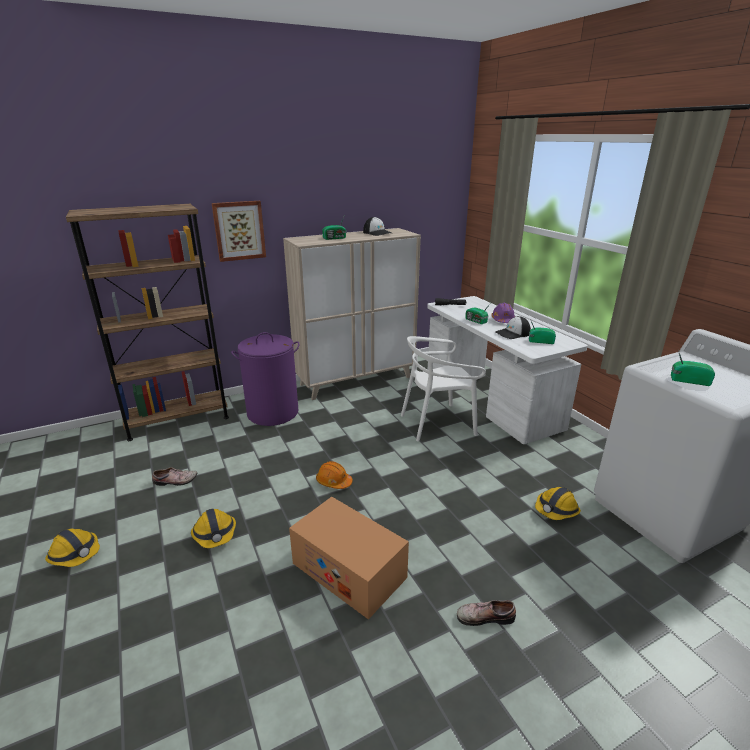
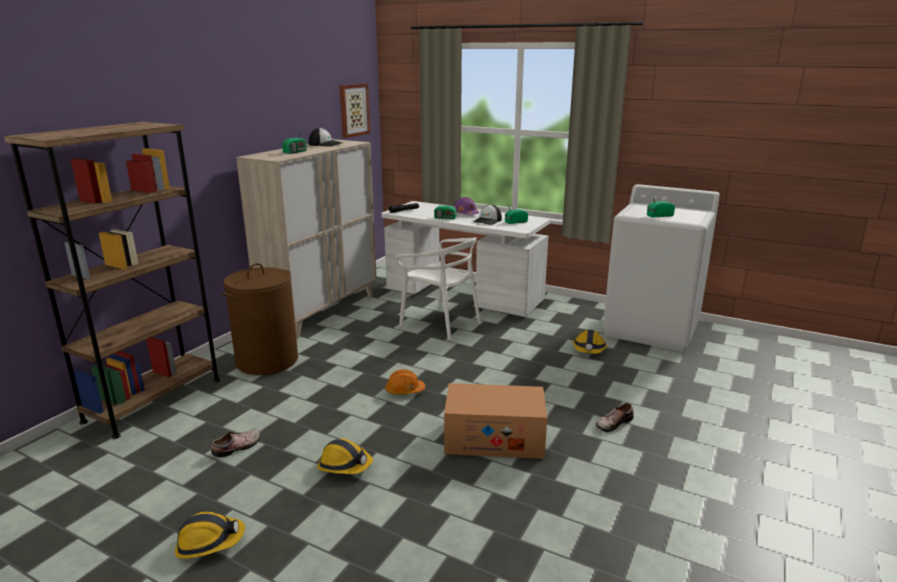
camera: 35 degrees left, 5 degrees down
(239, 230) = (190, 152): picture -> picture (353, 110)
(273, 412) = (267, 360): purple laundry basket -> brown laundry basket
(437, 423) = (441, 323): white chair -> white chair turned 90 degrees counterclockwise

